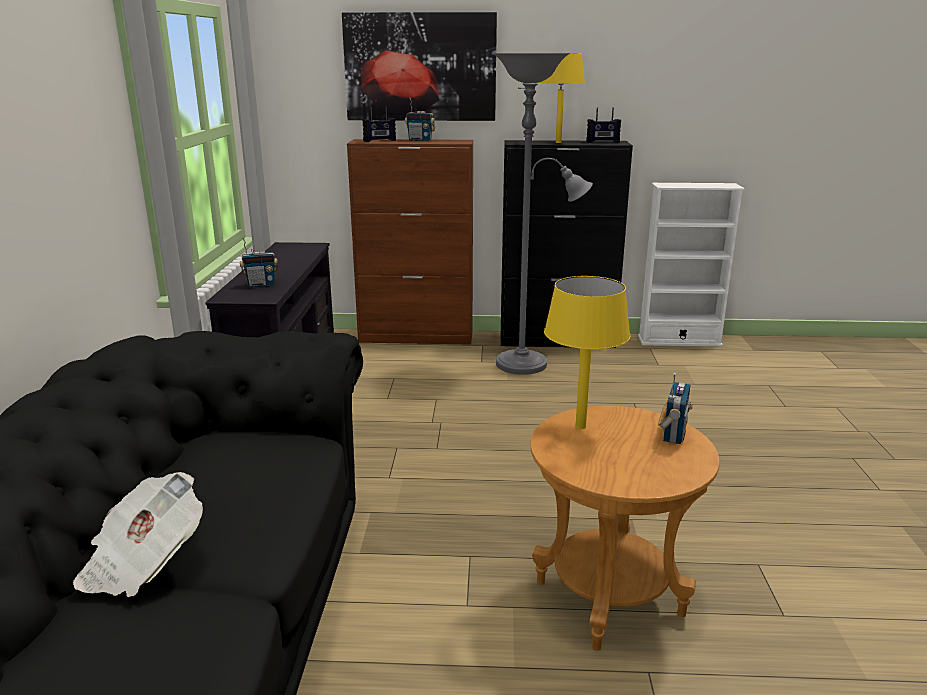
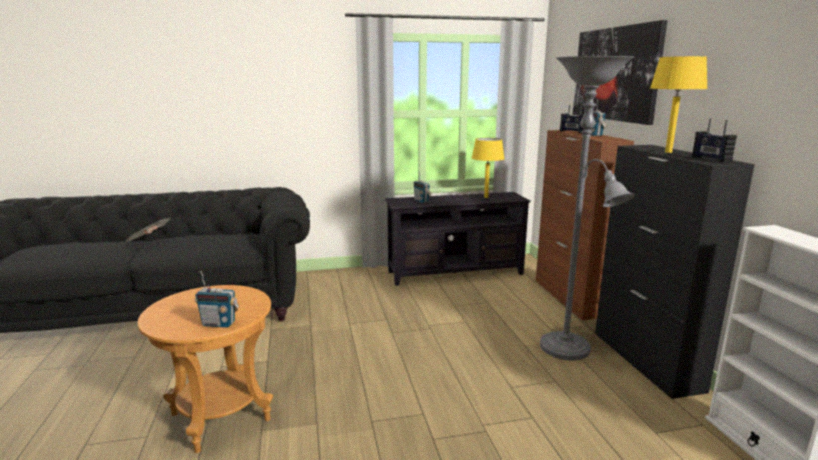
camera: 75 degrees right, 5 degrees down
(580, 426) = (236, 296): yellow table lamp -> yellow table lamp (486, 197)

